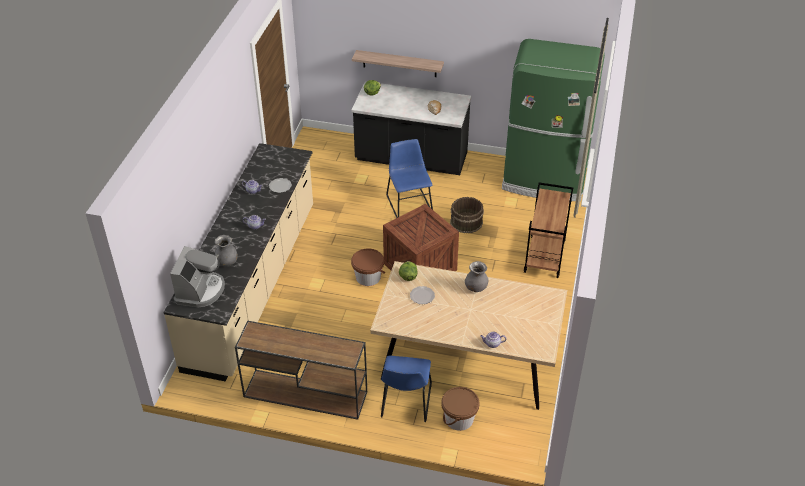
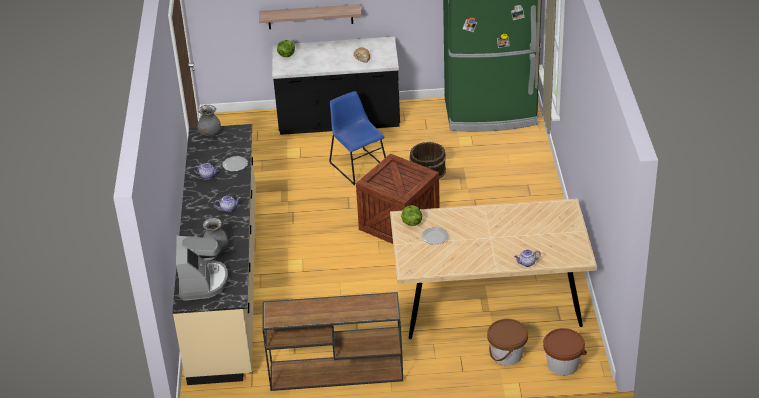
camera: 15 degrees left, 5 degrees down
(368, 277) = (348, 246): brown bucket -> brown bucket (562, 364)
(406, 402) = (445, 353): blue chair -> none
(476, 287) = (485, 217): grey vase -> grey vase (210, 133)
(545, 257) = (525, 185): brown cart -> none

